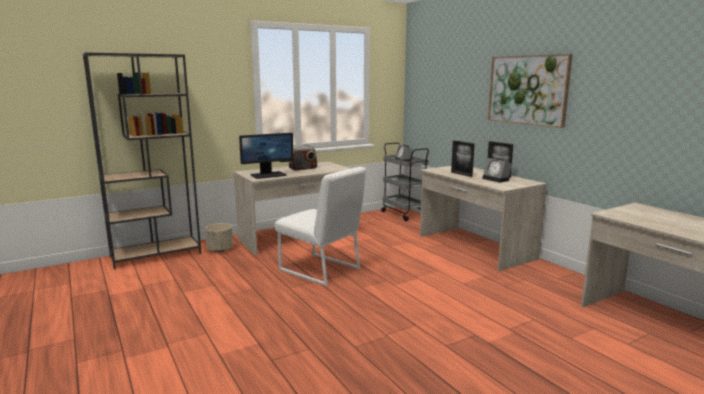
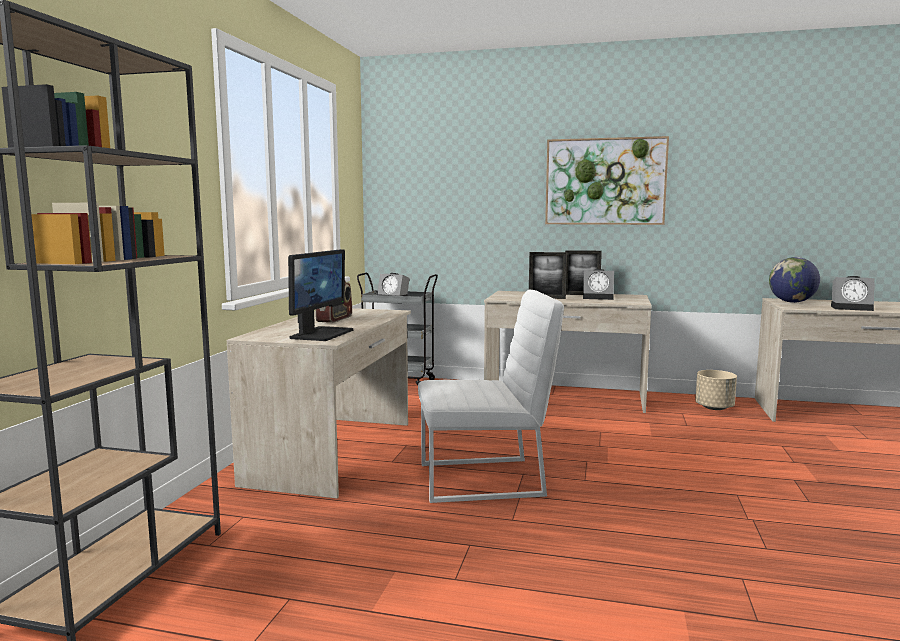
camera: 45 degrees left, 5 degrees down
(220, 250) = (246, 514): beige planter -> beige planter (714, 407)
(637, 210) = (792, 302): none -> globe
(665, 225) = (852, 308): none -> alarm clock

